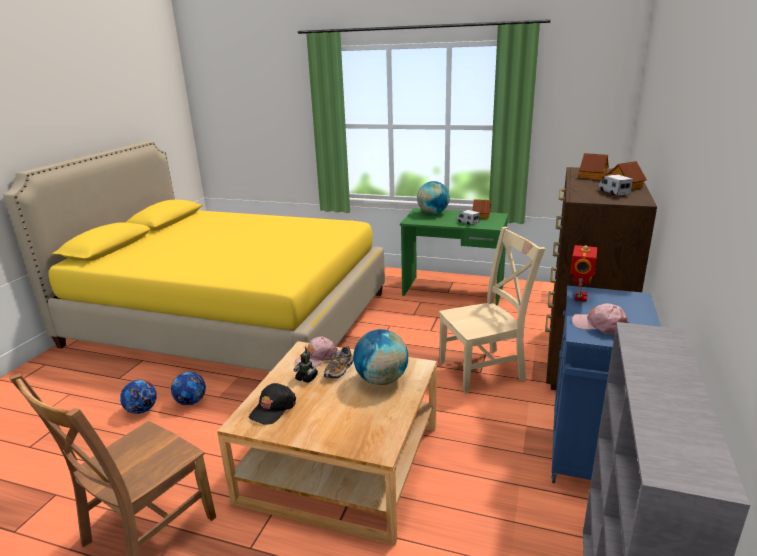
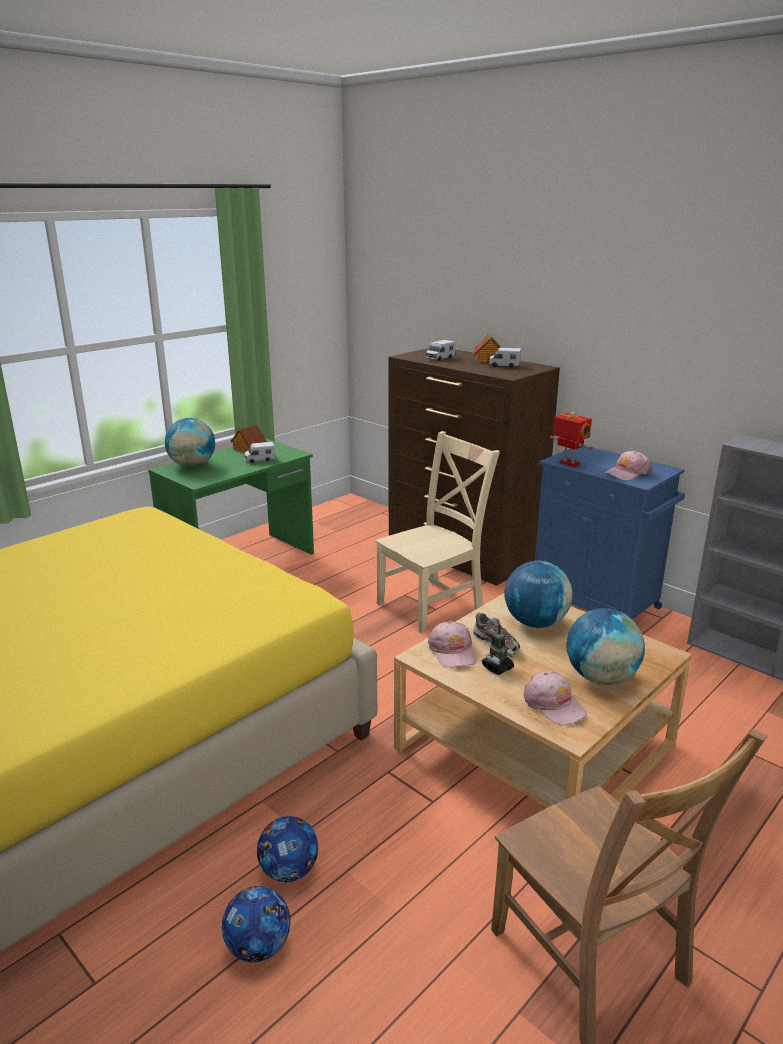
camera: 65 degrees left, 0 degrees up
(273, 409) = (554, 705): black cap -> pink cap
(320, 423) = (600, 677): none -> globe
(484, 369) = (433, 605): beige chair -> beige chair turned 45 degrees clockwise
(593, 176) = (440, 358): toy house -> toy truck

